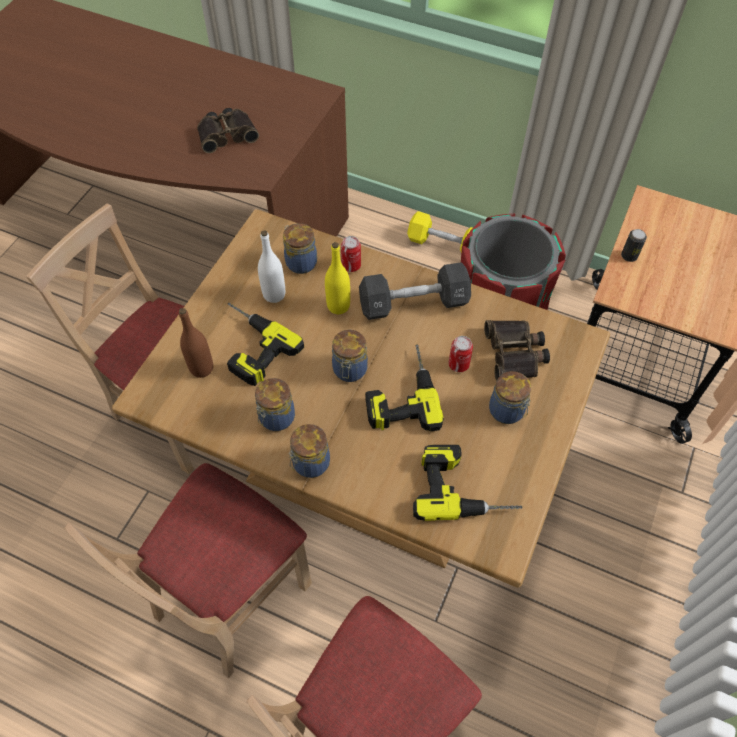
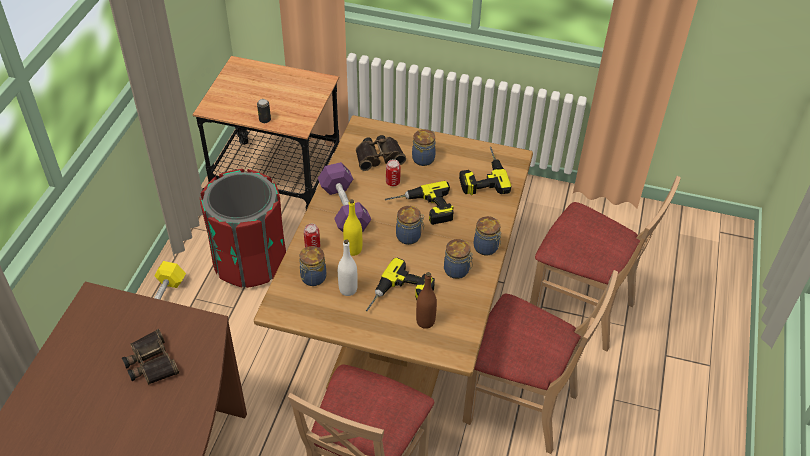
camera: 100 degrees left, 10 degrees down
(413, 303) = (344, 208): black dumbbell -> purple dumbbell

